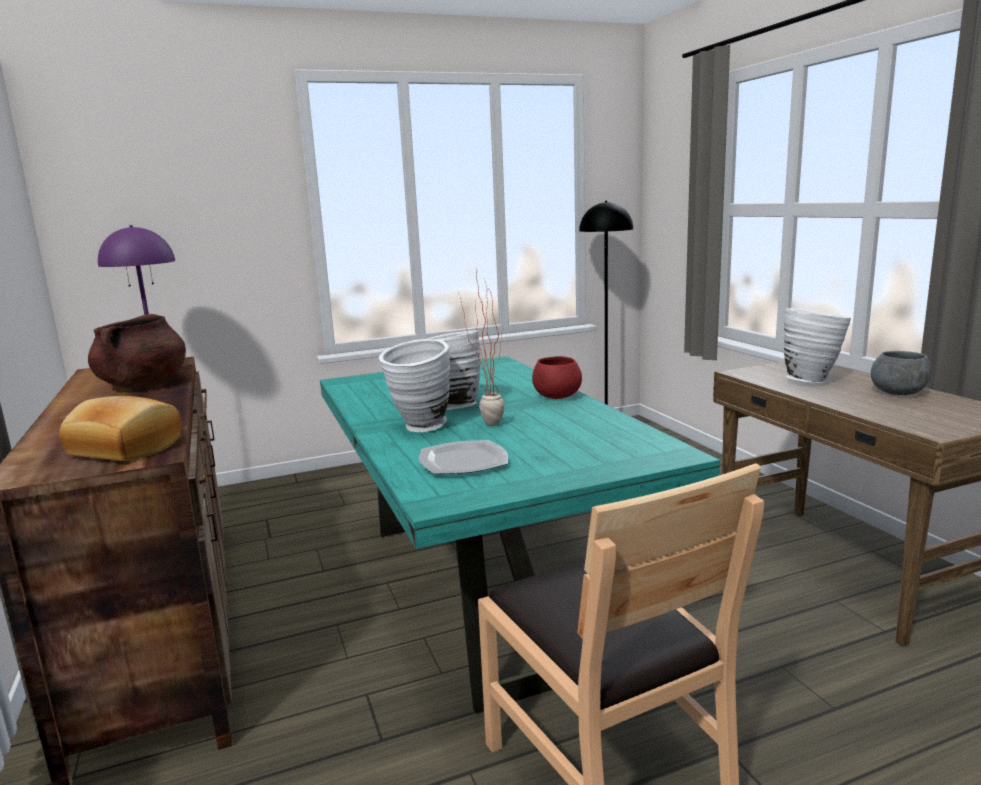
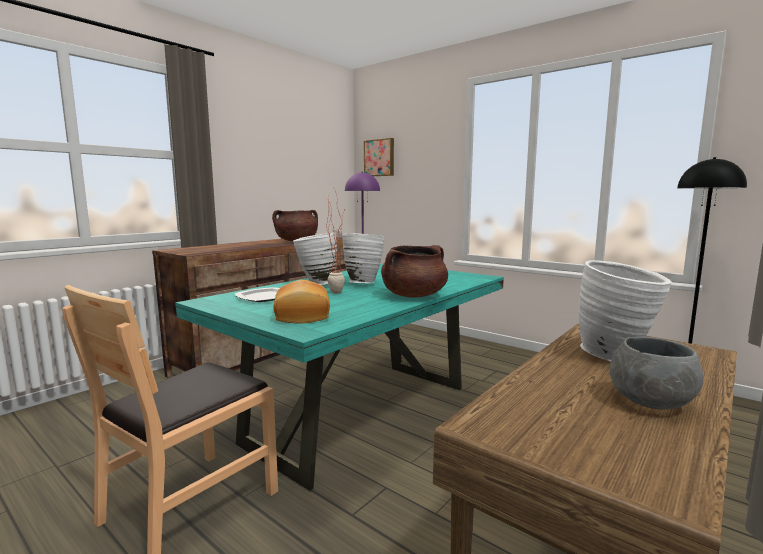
camera: 60 degrees right, 5 degrees down
(112, 194) = (379, 158): none -> picture
(124, 449) = (201, 251): bread -> bread (301, 315)
(556, 397) = (414, 296): red bowl -> brown cooking pot

